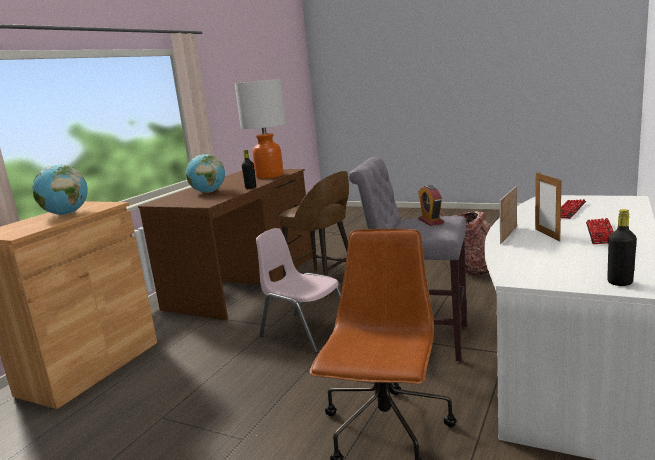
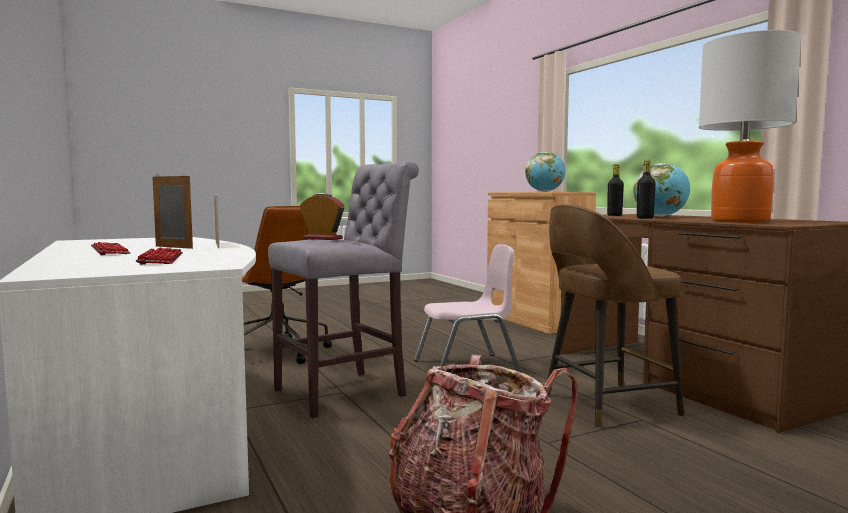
camera: 125 degrees right, 10 degrees down
(620, 282) = (95, 240): black bottle -> black bottle (614, 215)

